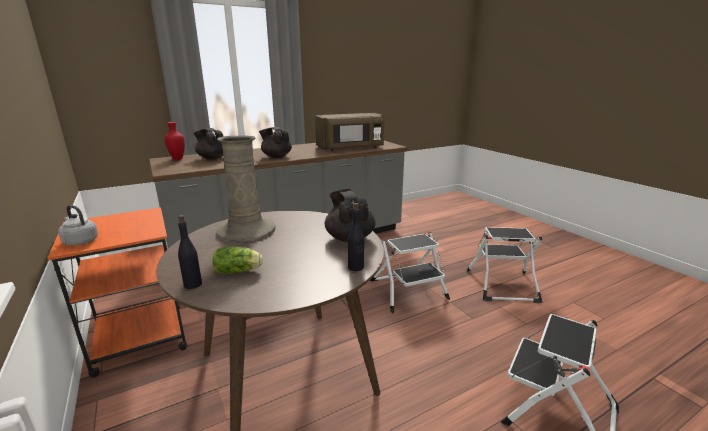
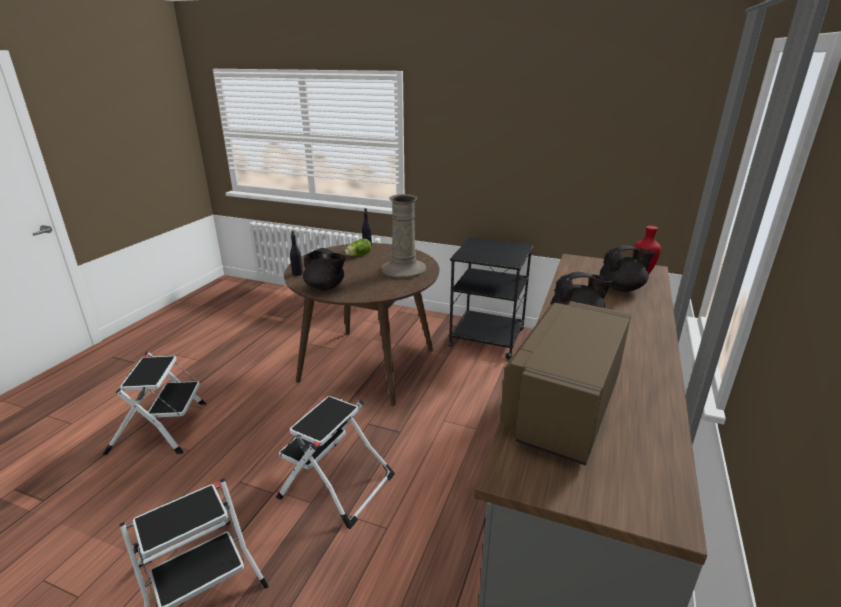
camera: 140 degrees right, 5 degrees up
(80, 241) = (482, 243): grey kettle -> none
(140, 337) = (488, 338): orange cart -> black cart

